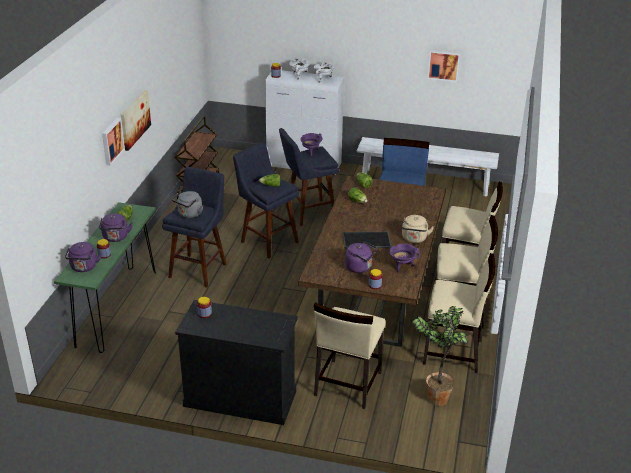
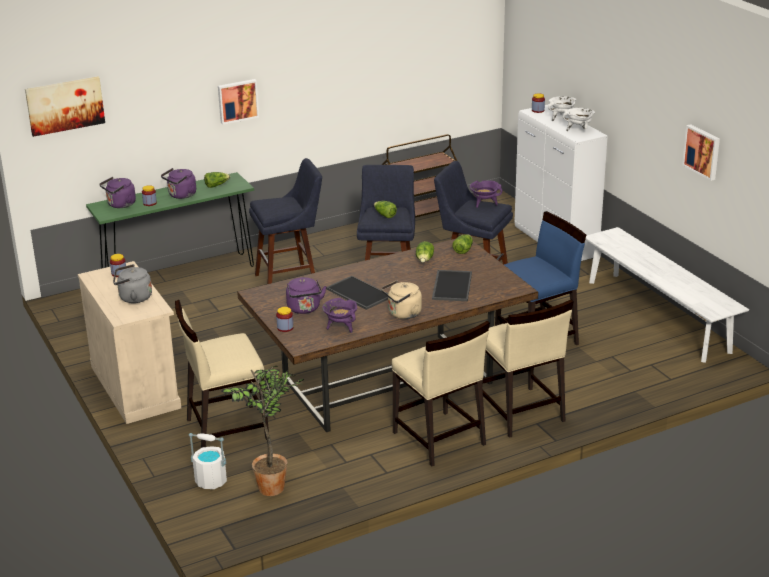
camera: 50 degrees right, 5 degrees down
(134, 119) = (295, 93): picture -> picture (65, 105)
(189, 214) = (272, 206): grey kettle -> grey kettle (133, 298)
(240, 398) = (135, 387): black cabinet -> beige cabinet
(400, 420) = (211, 481): none -> white bucket
(401, 208) = (451, 285): none -> tray
(453, 352) = (361, 466): beige chair -> none

